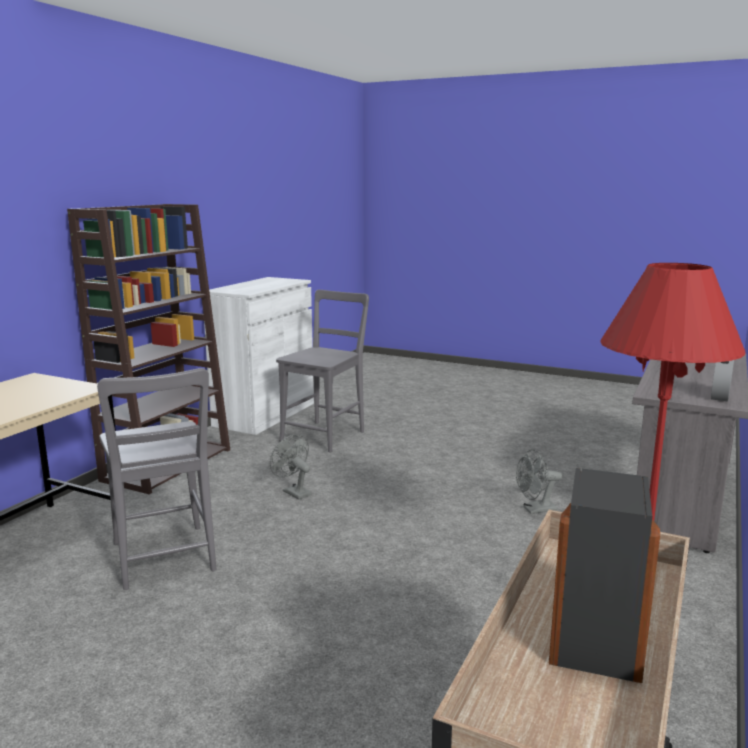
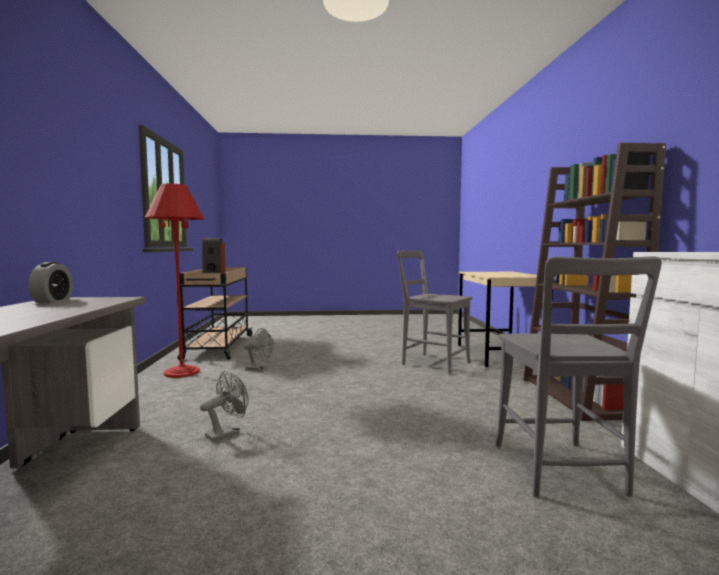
camera: 150 degrees right, 10 degrees down
(293, 492) = (443, 401): grey fan -> grey fan (259, 369)

